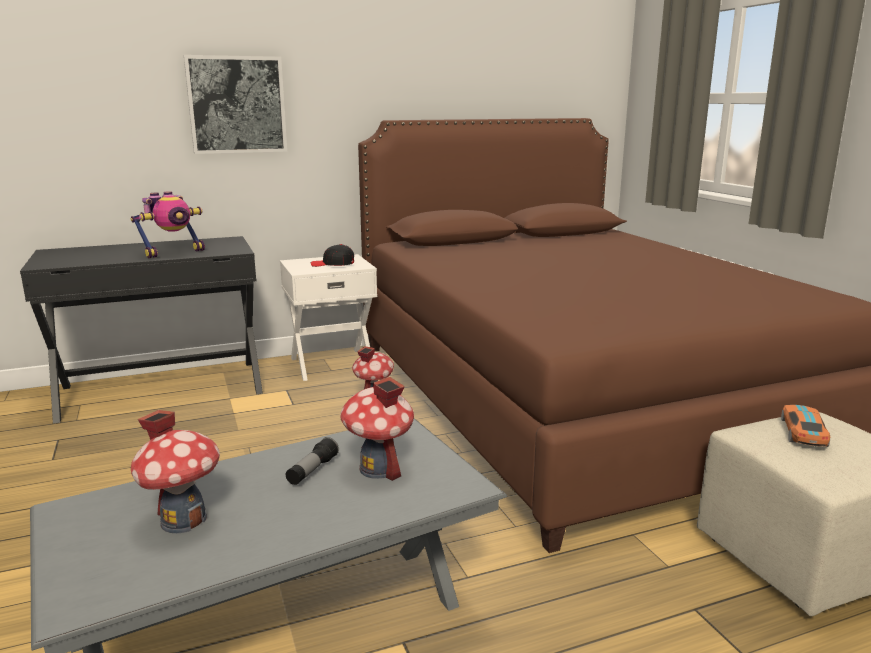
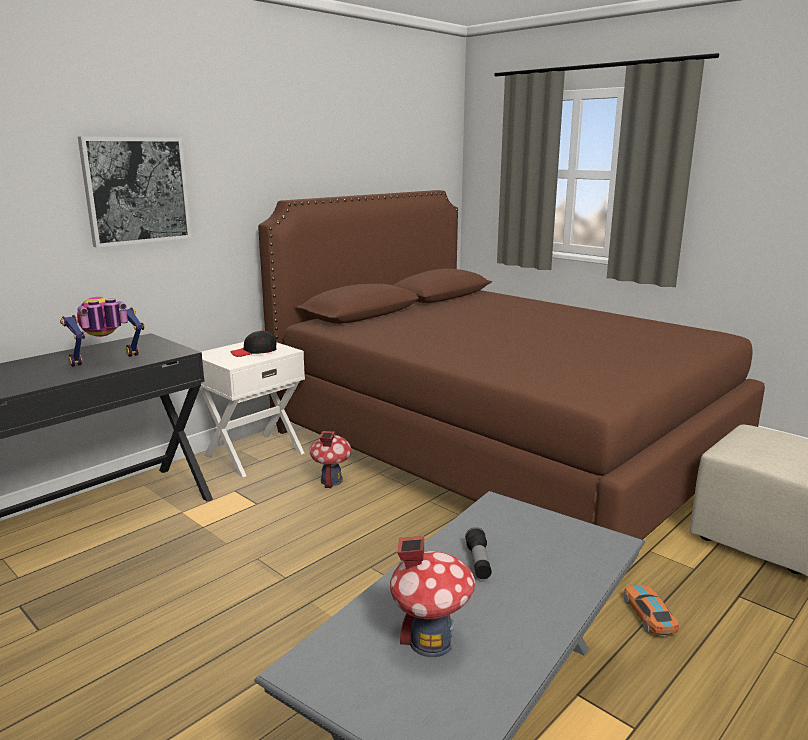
camera: 25 degrees left, 0 degrees up
(173, 252) = (107, 362): toy robot -> toy robot turned 150 degrees counterclockwise
(378, 468) = (529, 545): toy house -> none
(803, 433) = (762, 443): toy car -> toy car (649, 615)

